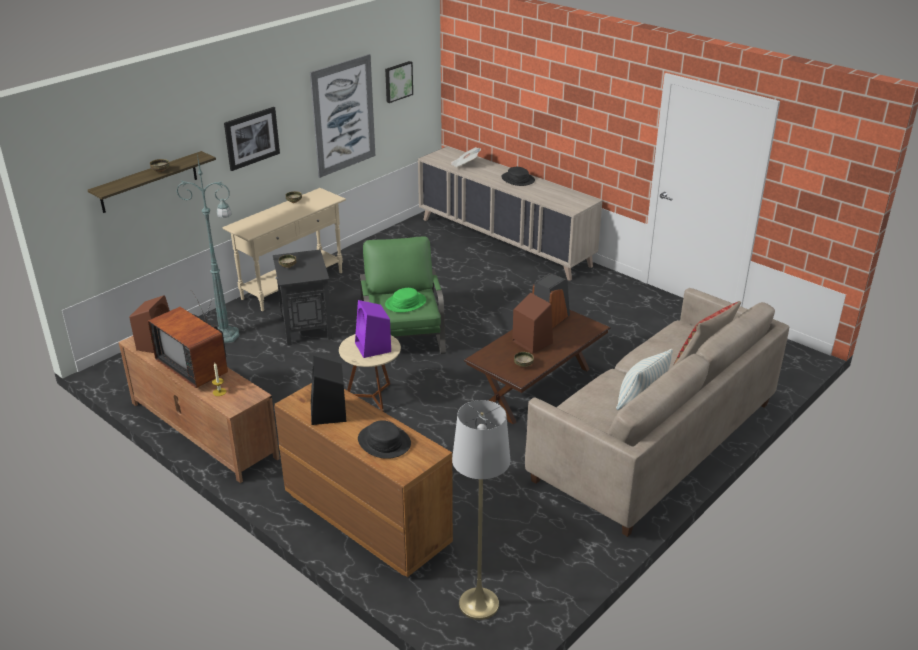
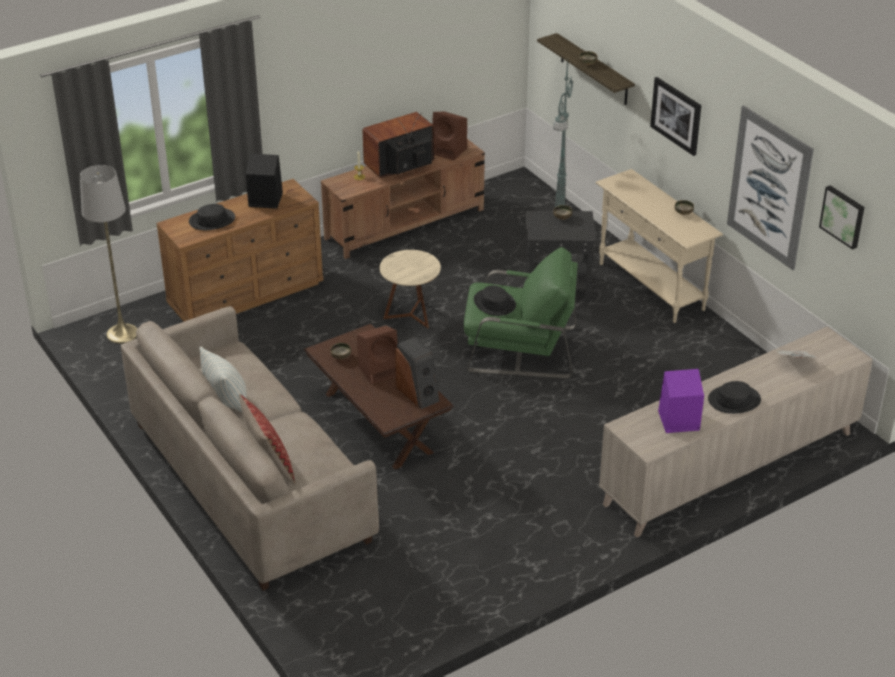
camera: 105 degrees right, 5 degrees up
(373, 348) = (408, 268): purple speaker -> purple speaker (677, 421)
(405, 303) = (494, 303): green hat -> black hat

